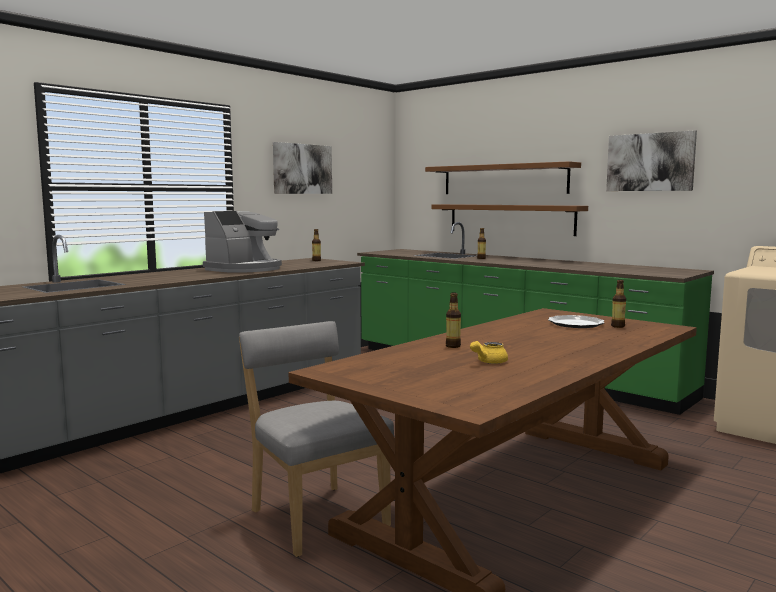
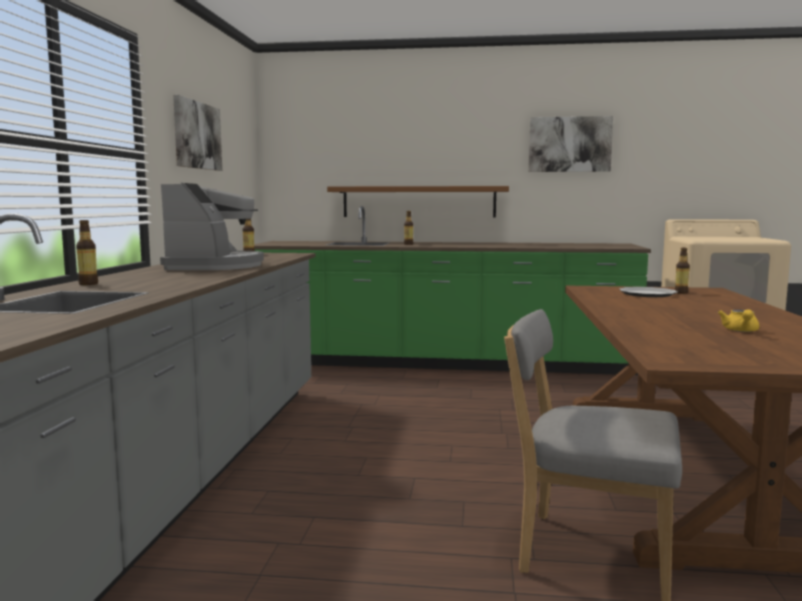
camera: 35 degrees left, 0 degrees up
(453, 346) = (655, 323): bottle -> bottle (88, 284)
(503, 179) = (409, 159): brown shelf -> none

